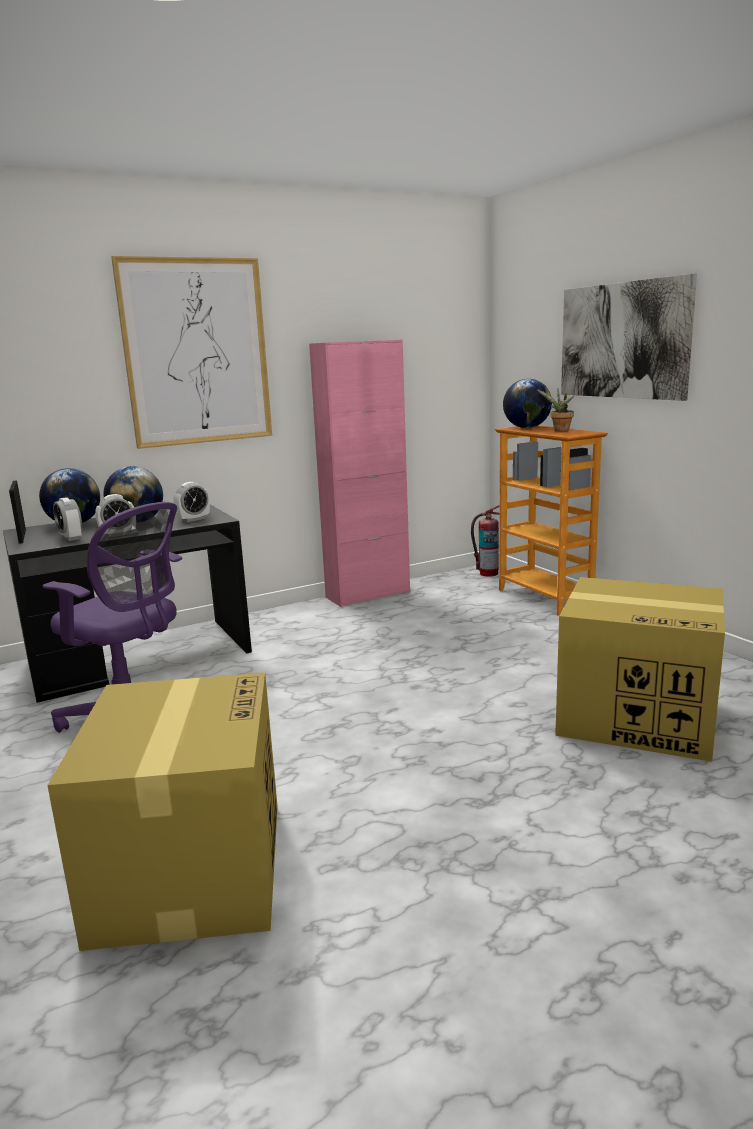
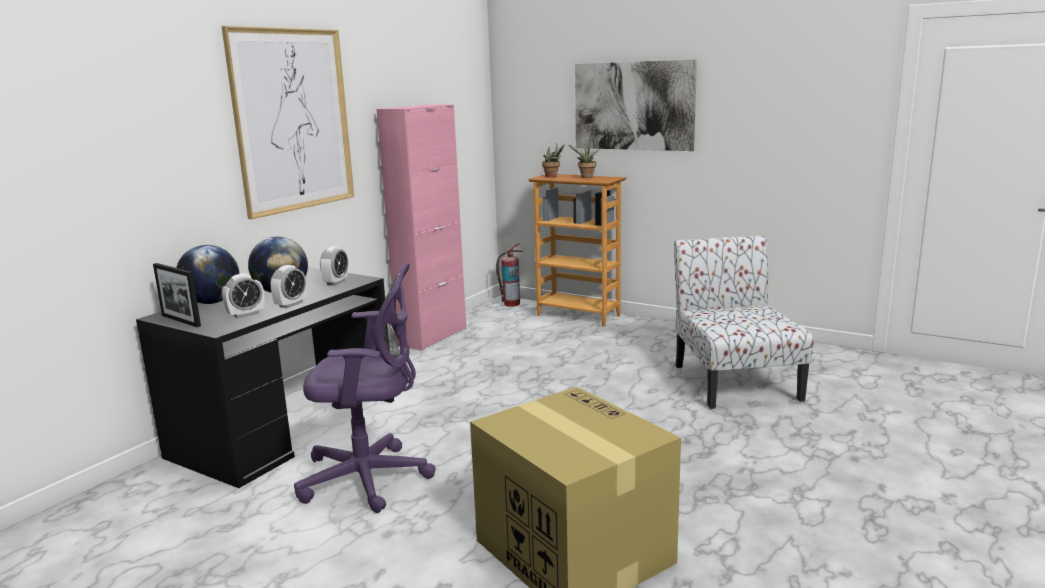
camera: 30 degrees left, 0 degrees up
(71, 538) = (246, 314): alarm clock -> alarm clock turned 60 degrees counterclockwise
(526, 428) = (553, 176): globe -> potted plant
(639, 717) = (734, 381): cardboard box -> chair

